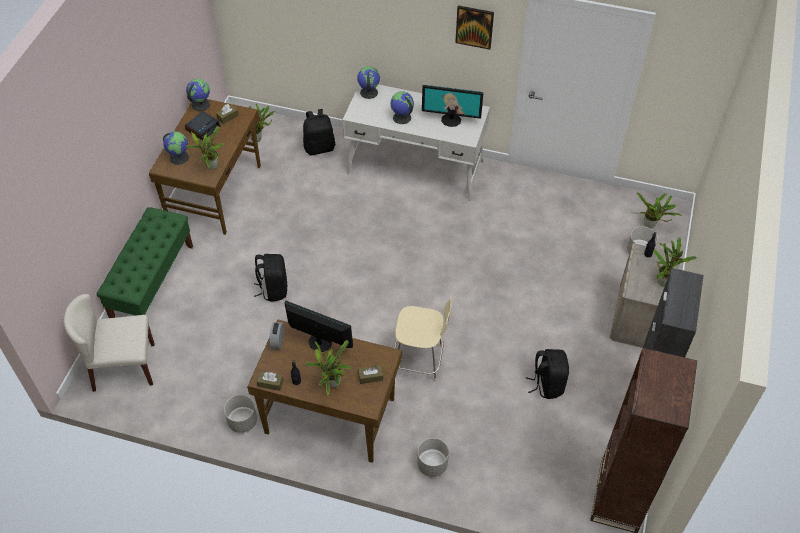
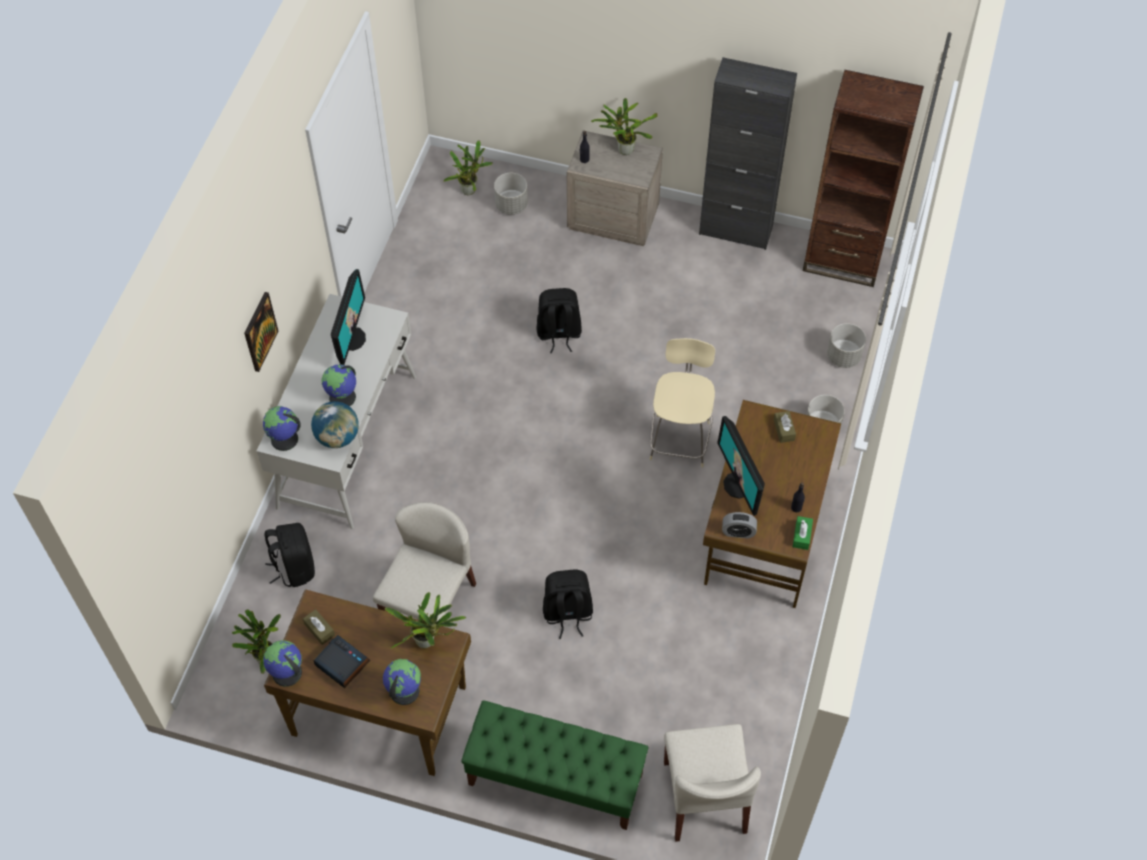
camera: 90 degrees left, 5 degrees up
(243, 421) = (780, 634): grey planter -> grey planter (843, 356)
(270, 383) = (802, 536): brown tissue box -> green tissue box
(288, 214) = (429, 603): none -> beige chair
(320, 342) = (738, 485): monitor -> monitor turned 45 degrees counterclockwise
(332, 384) = (797, 469): potted plant -> none
(370, 117) = (337, 437): none -> globe
(474, 26) = (292, 234): picture -> picture (259, 331)
(547, 384) = (707, 311): black backpack -> black backpack (558, 333)

